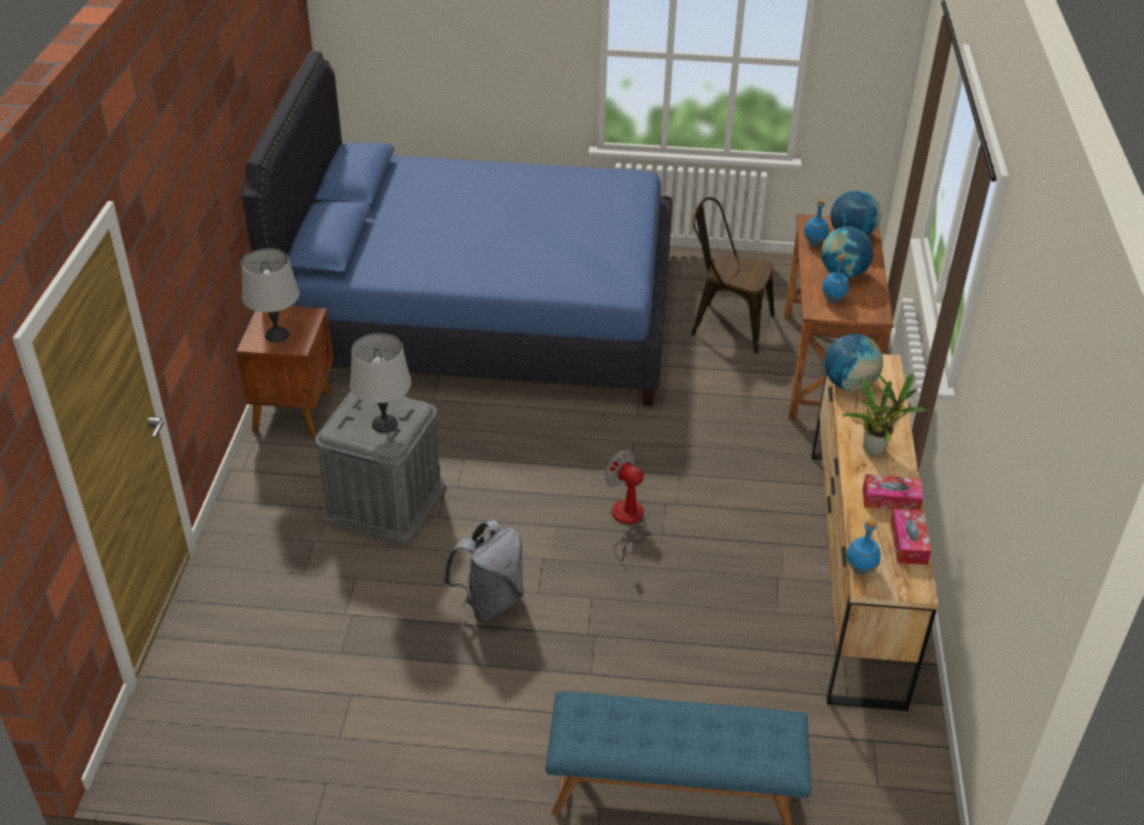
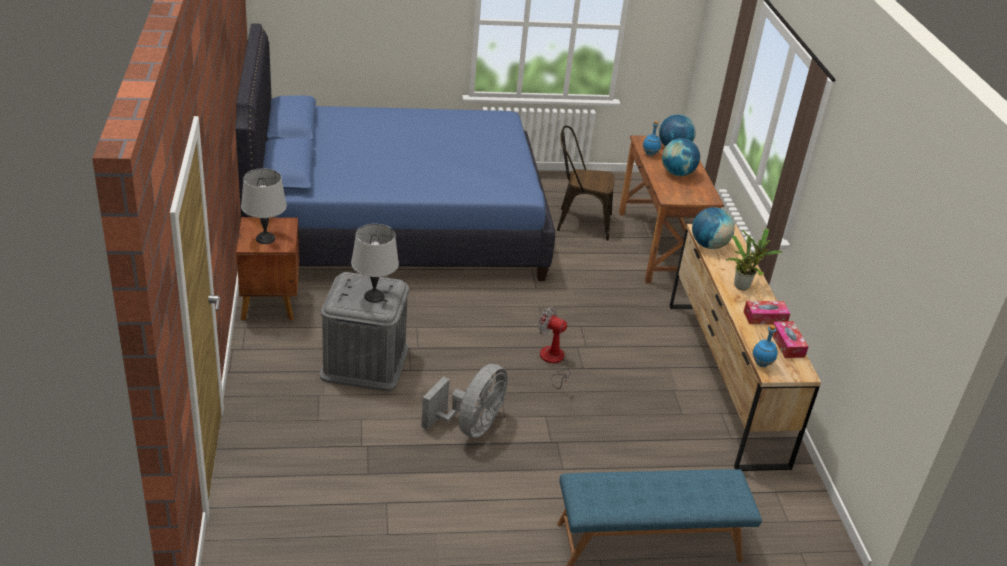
camera: 15 degrees left, 5 degrees down
(490, 602) = (470, 426): grey backpack -> grey fan
(833, 300) = (677, 190): blue bottle -> none

